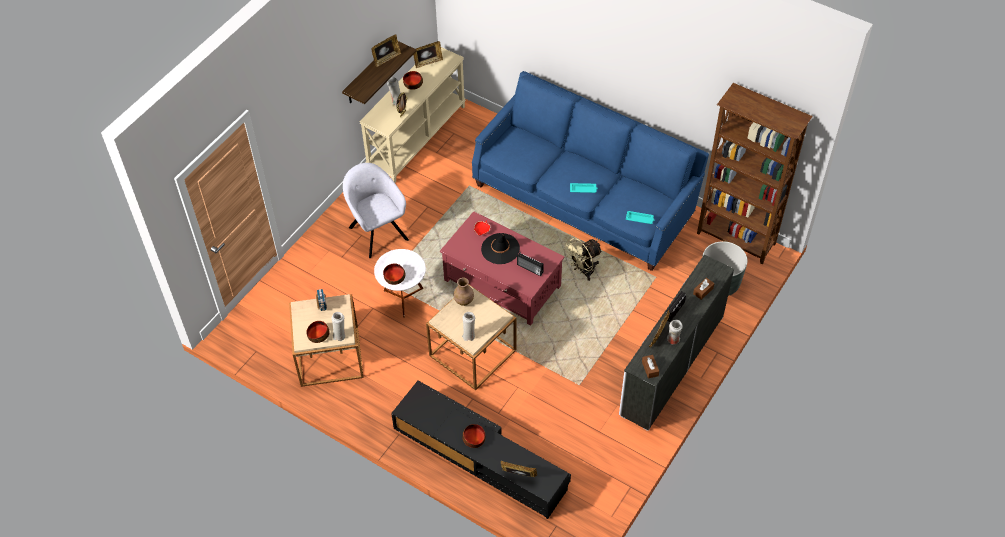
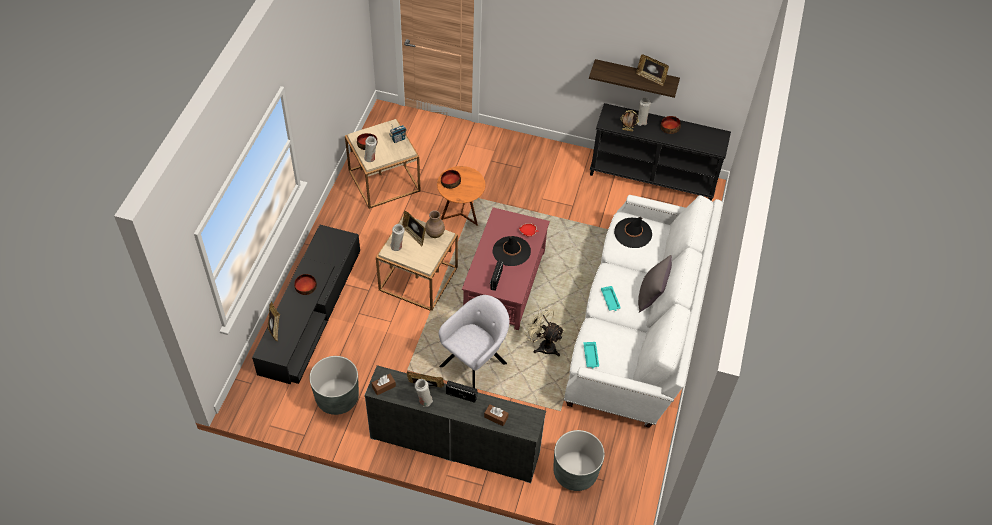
camera: 70 degrees right, 0 degrees up
(377, 231) = (528, 177): grey armchair -> grey armchair (475, 363)
(403, 299) = (460, 214): white side table -> orange side table
(416, 137) = (653, 177): beige console table -> black console table
(428, 62) = (703, 132): picture frame -> picture frame (414, 235)
(513, 153) = (633, 233): none -> black hat
(585, 199) = (636, 328): blue sofa -> white sofa
(587, 161) = (651, 296): none -> grey pillow
(595, 450) = (337, 398): none -> grey planter
(736, 239) = (641, 479): brown bookcase -> none

